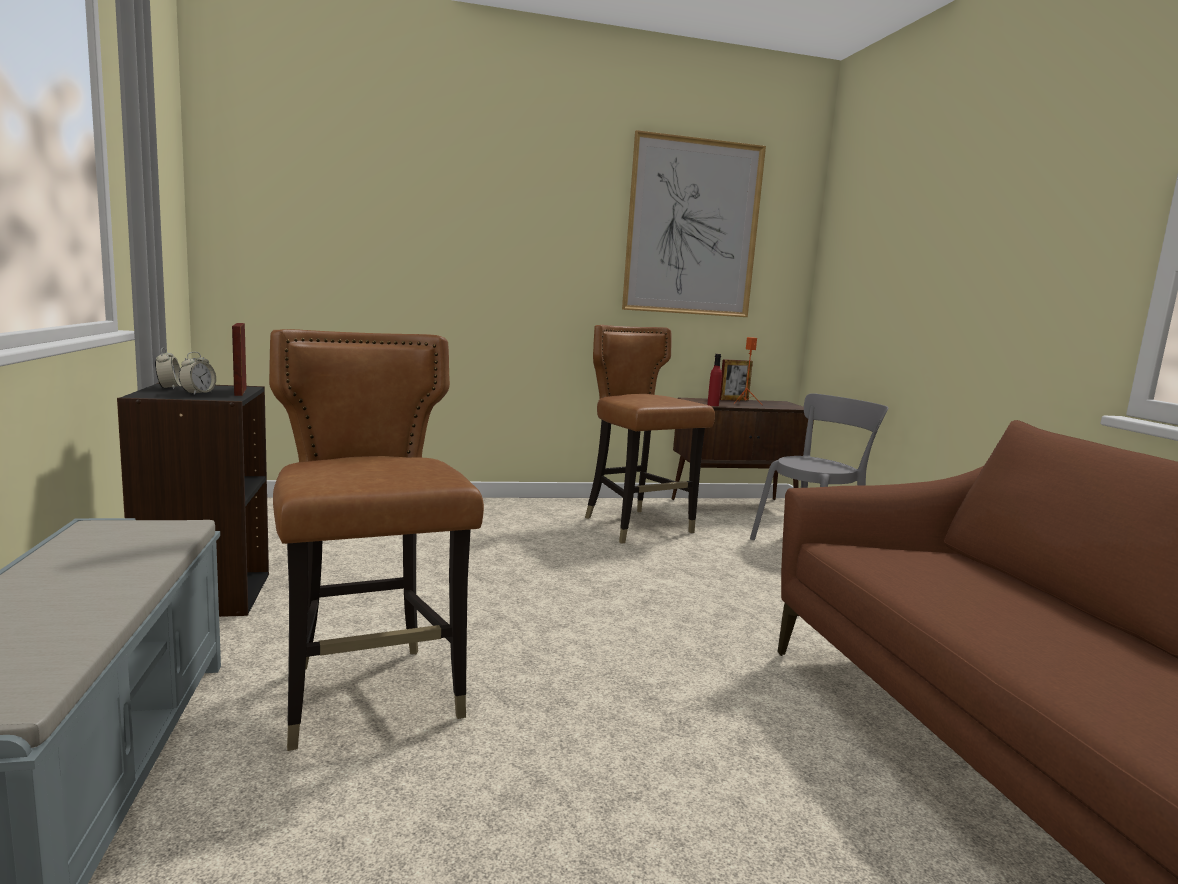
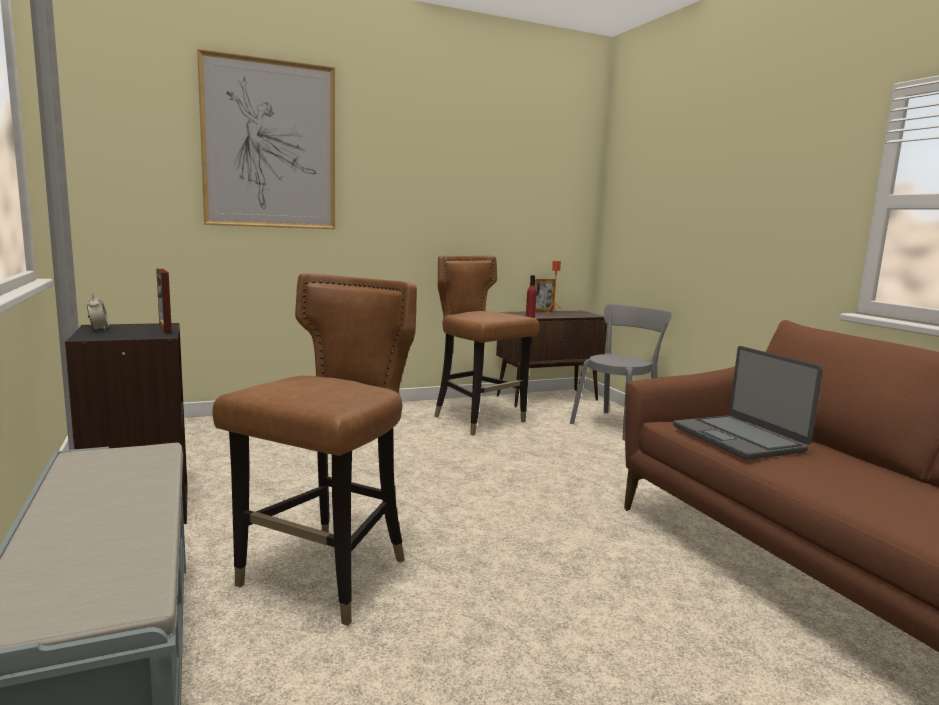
camera: 10 degrees left, 0 degrees up
(198, 393) = (131, 333): alarm clock -> none
(371, 696) = (326, 577): brown chair -> brown chair turned 60 degrees clockwise
(692, 228) = (504, 172): picture -> picture (270, 145)
(921, 574) = (739, 438): none -> laptop

